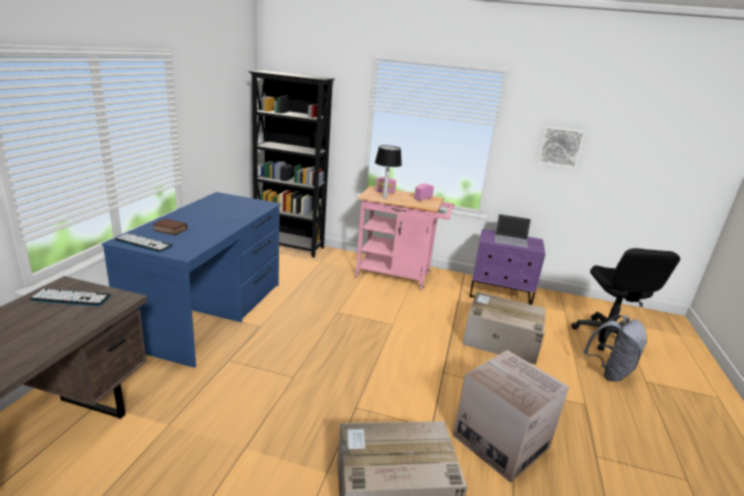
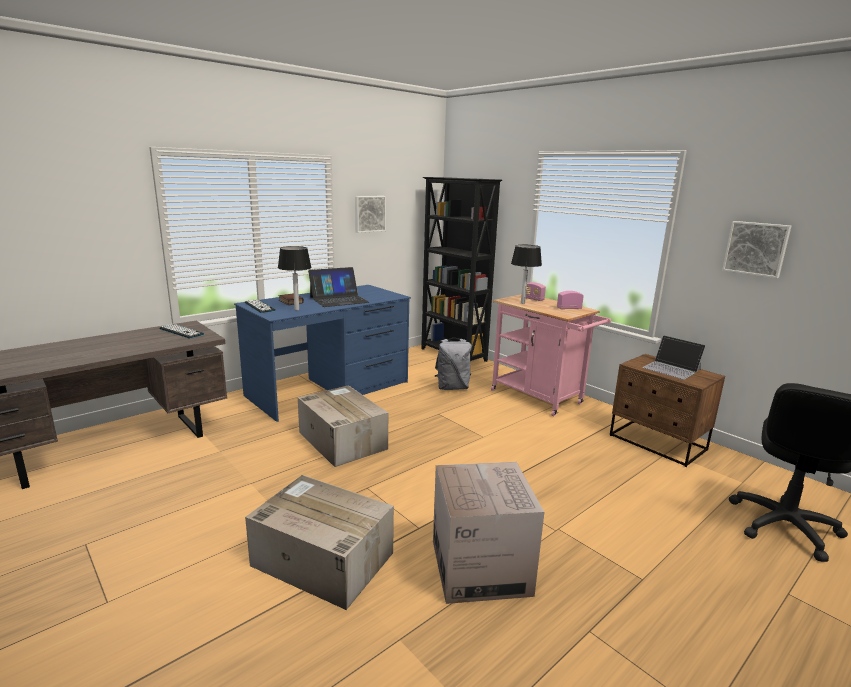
camera: 35 degrees right, 5 degrees down
(194, 240) = (296, 309): none -> table lamp
(205, 114) = (369, 213): none -> picture
(218, 218) = (339, 300): none -> laptop
(499, 340) = (598, 484): cardboard box -> cardboard box (341, 440)
(500, 295) = (657, 443): purple nightstand -> brown nightstand
(609, 372) = (731, 562): grey backpack -> grey backpack (452, 387)

